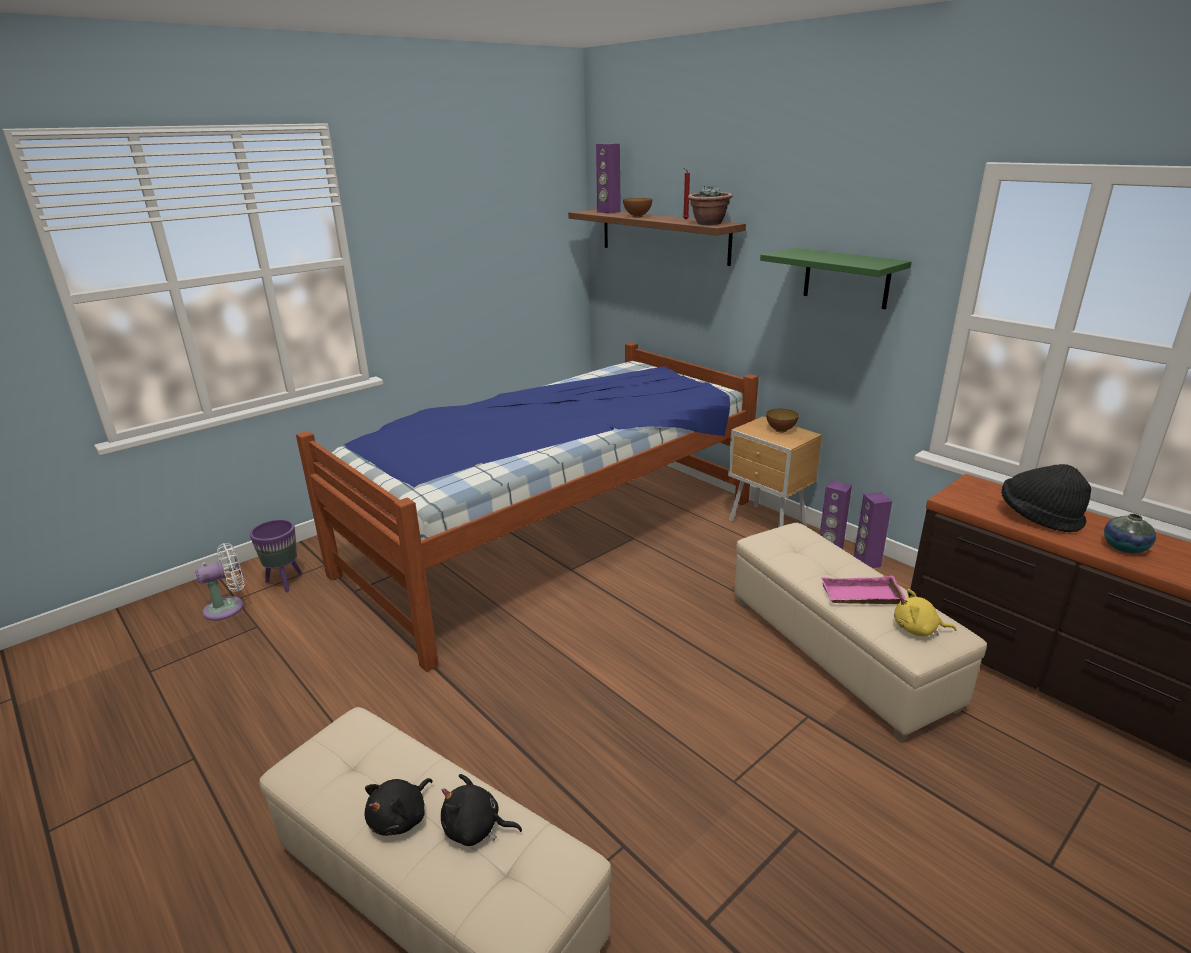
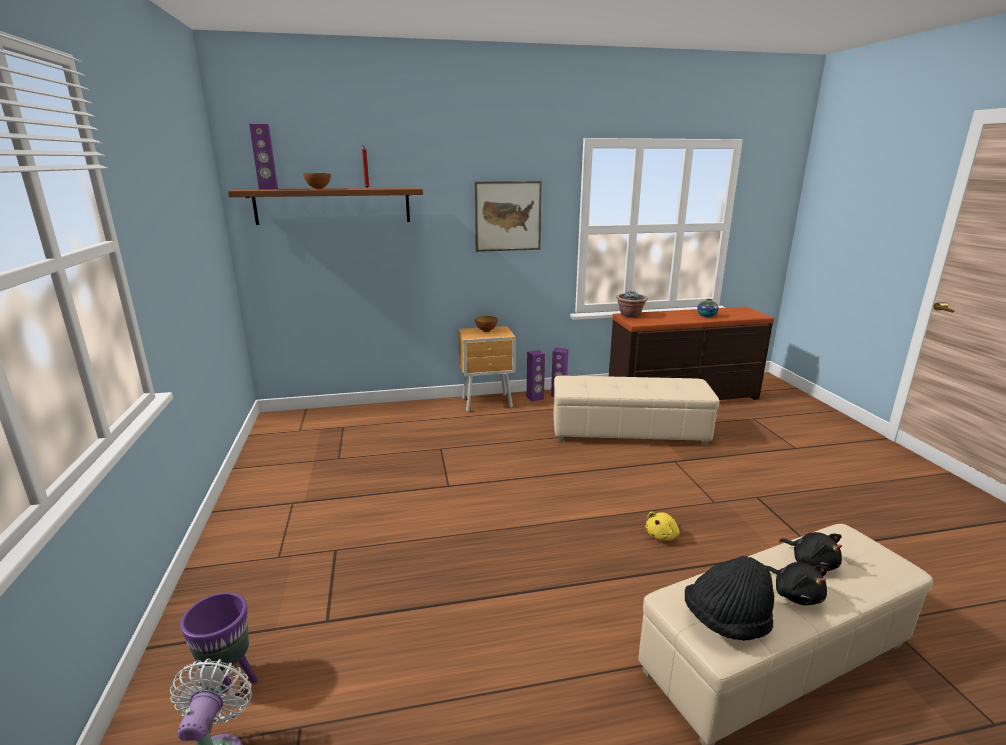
camera: 60 degrees left, 5 degrees down
(475, 829) = (811, 562): black plush toy -> black plush toy turned 75 degrees counterclockwise
(552, 535) = (389, 479): bed -> none
(708, 223) = (401, 188): potted plant -> potted plant (630, 315)
(846, 278) = (508, 216): green shelf -> picture
(860, 597) = (648, 387): pink tray -> none
(918, 629) = (686, 386): yellow plush toy -> yellow plush toy (662, 535)
(1038, 517) = (669, 317): black hat -> black hat (726, 621)

